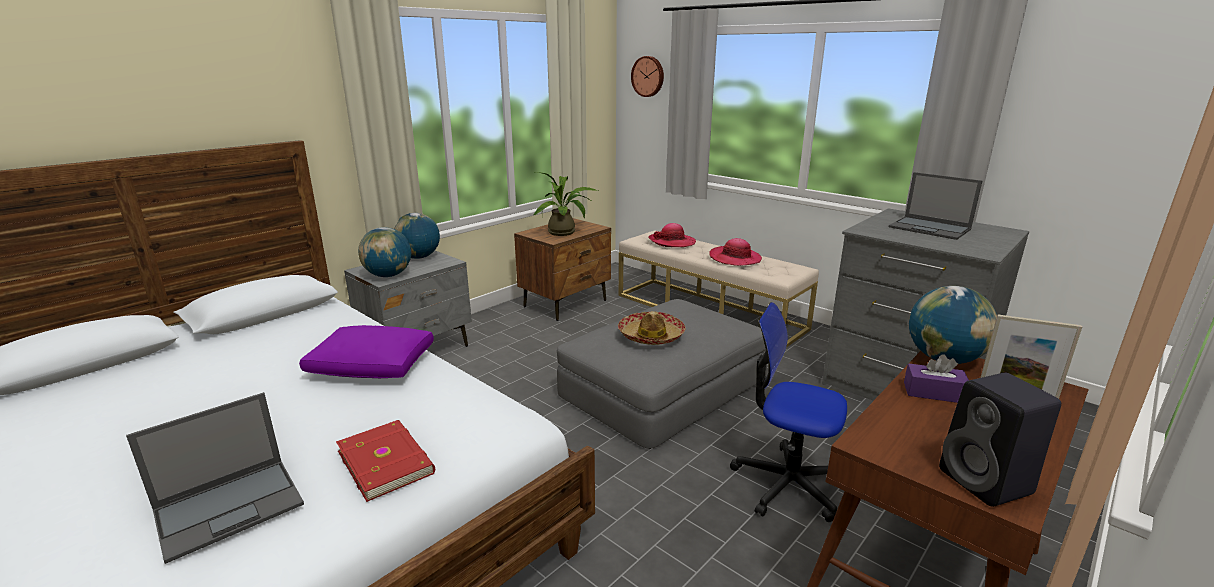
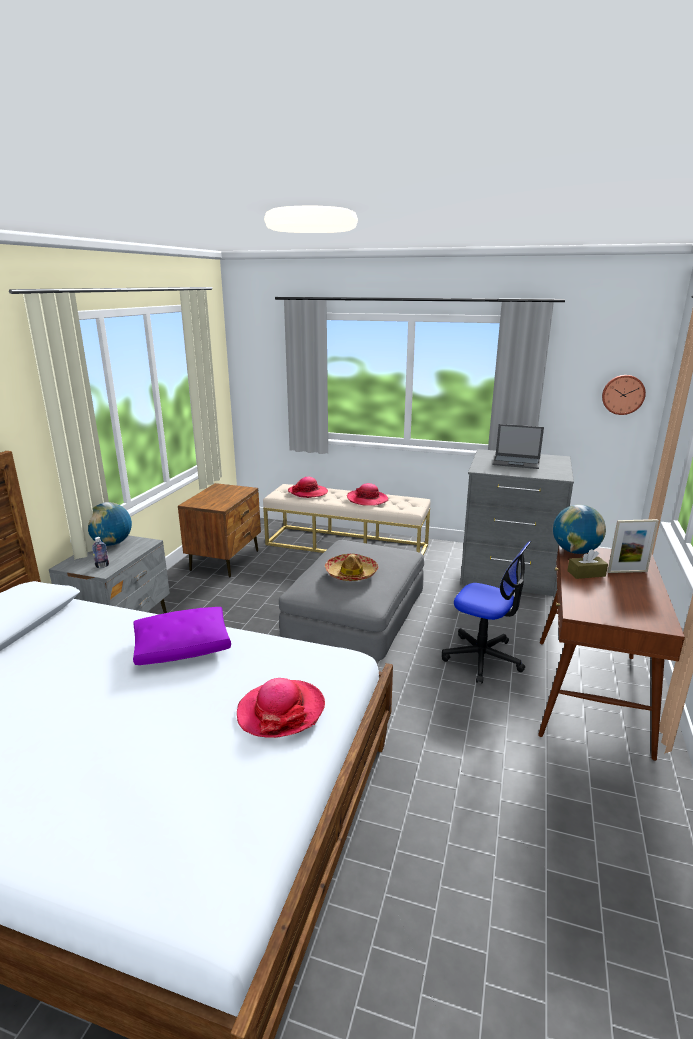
camera: 25 degrees left, 0 degrees up
(231, 506) = (201, 777): laptop -> none
(387, 461) = (281, 711): red book -> hat
(388, 275) = (102, 566): globe -> bottle
(565, 233) = (224, 498): potted plant -> none
(648, 76) = (261, 353): wall clock -> wall clock (623, 394)
(787, 484) = (482, 658): office chair -> office chair turned 150 degrees counterclockwise
(933, 393) = (586, 573): purple tissue box -> brown tissue box
(987, 483) = (647, 618): black speaker -> none

